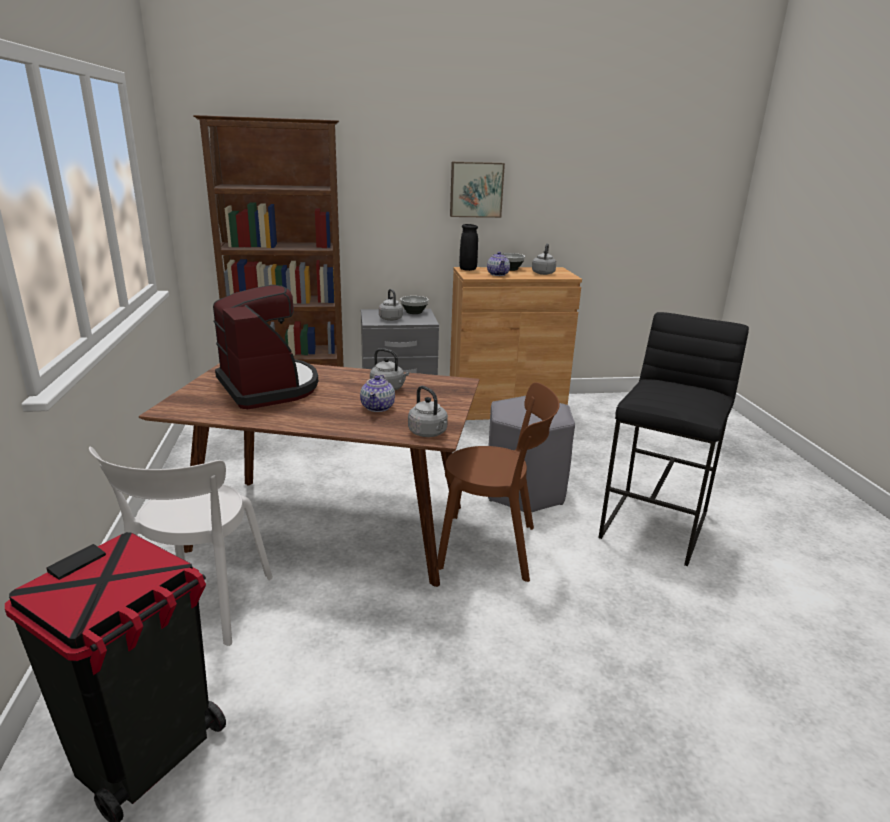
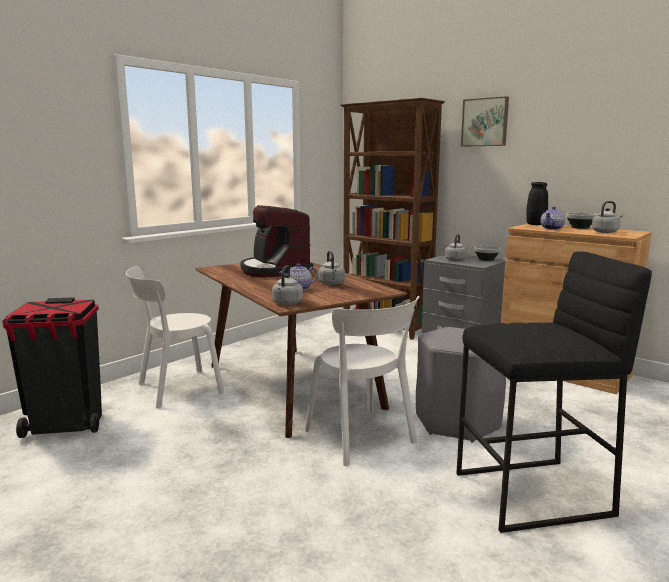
camera: 50 degrees right, 10 degrees down
(269, 387) = (275, 270): coffee machine -> coffee machine turned 135 degrees clockwise
(476, 189) = (558, 151): picture -> picture (485, 122)
(493, 547) = (362, 438): brown chair -> white chair

